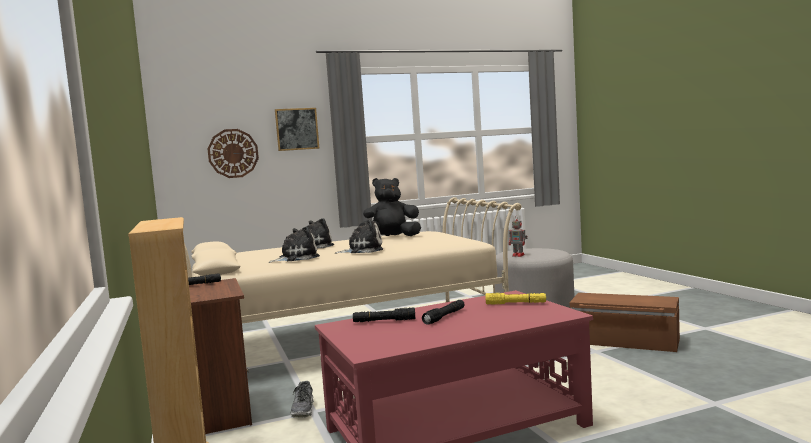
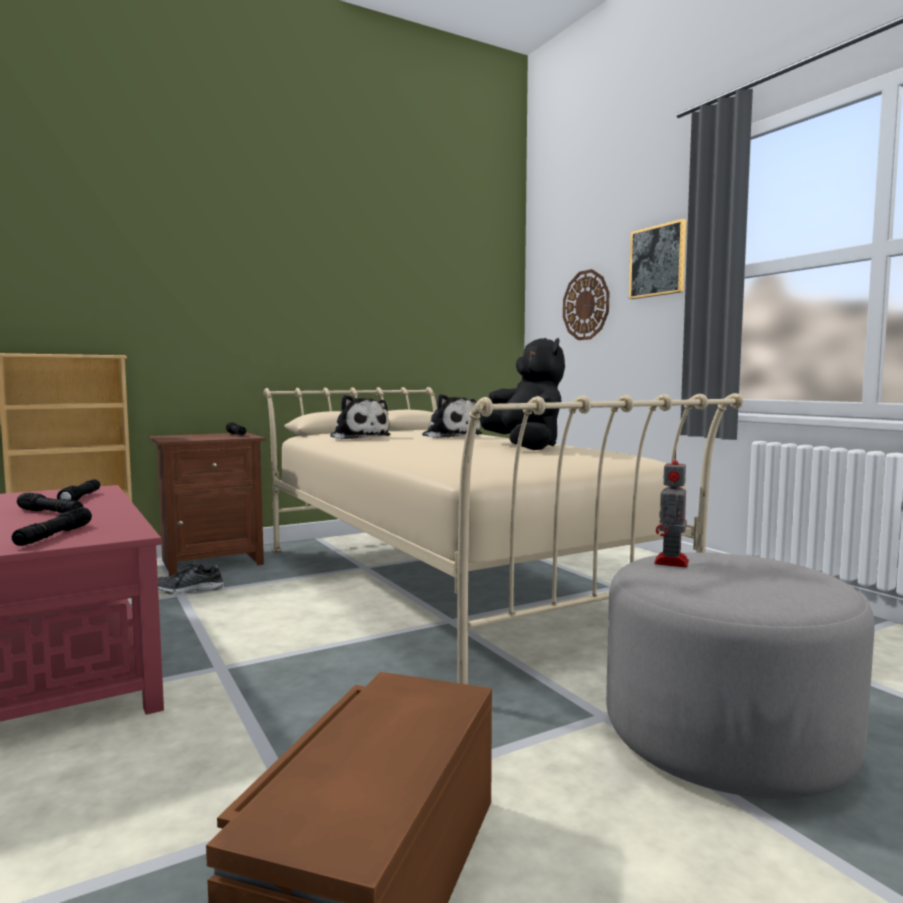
camera: 80 degrees right, 0 degrees up
(362, 250) = (393, 445): plush toy -> none
(516, 304) = (54, 536): yellow flashlight -> black flashlight

